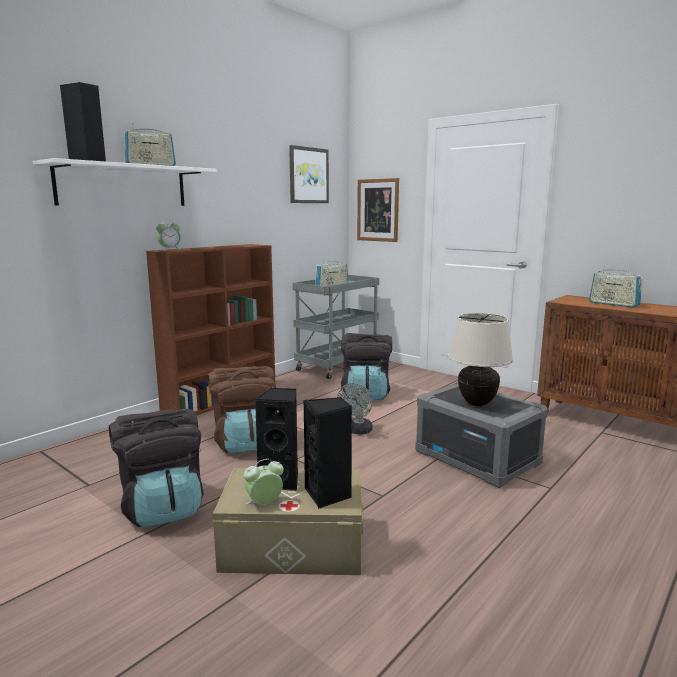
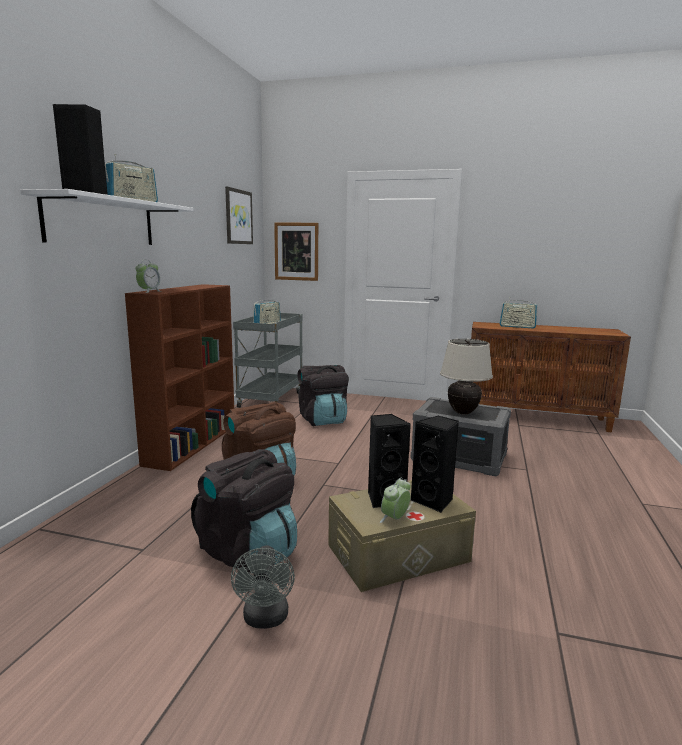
camera: 25 degrees left, 0 degrees up
(357, 431) = (349, 452): grey fan -> grey fan (265, 619)

